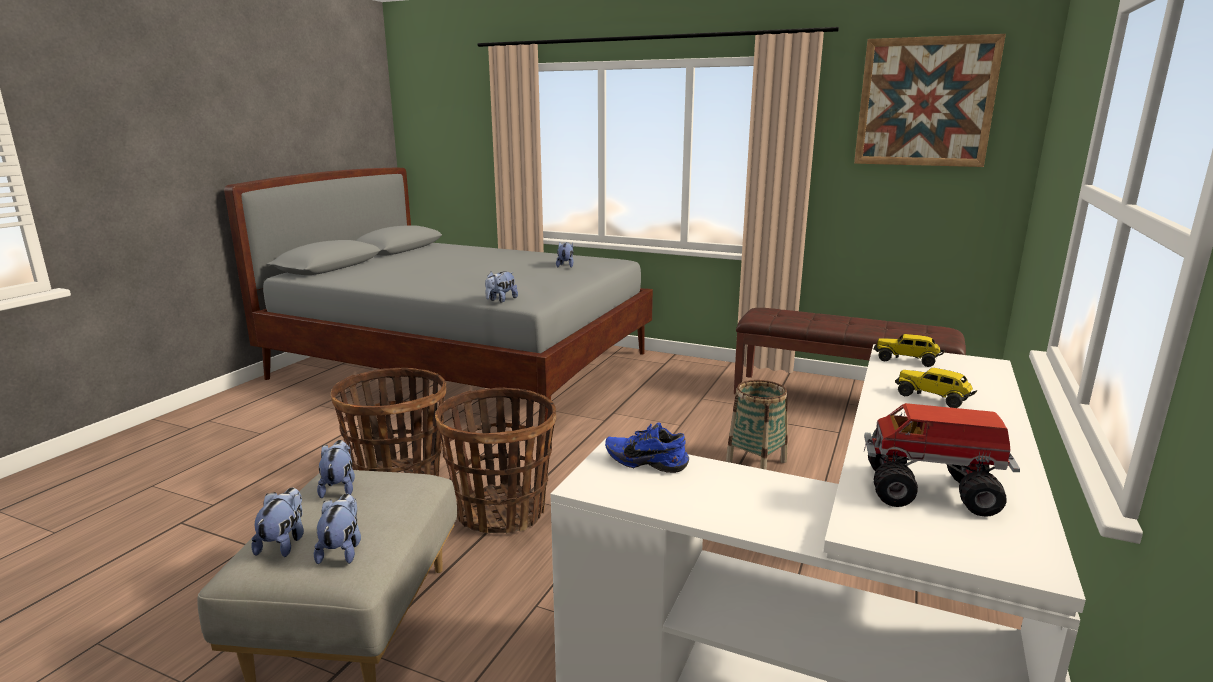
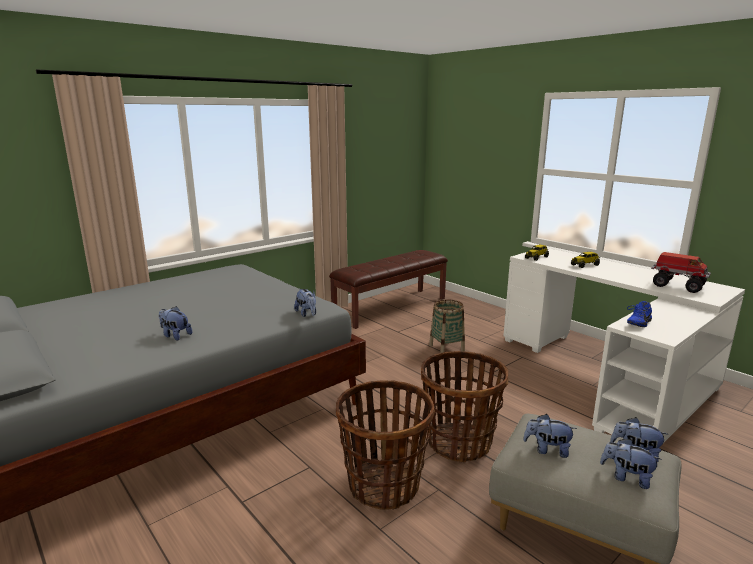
camera: 65 degrees left, 0 degrees up
(565, 266) = (225, 281): plush toy -> plush toy (175, 335)
(925, 102) = (384, 130): picture -> none
(932, 491) = (677, 285): toy truck -> toy truck turned 90 degrees counterclockwise

